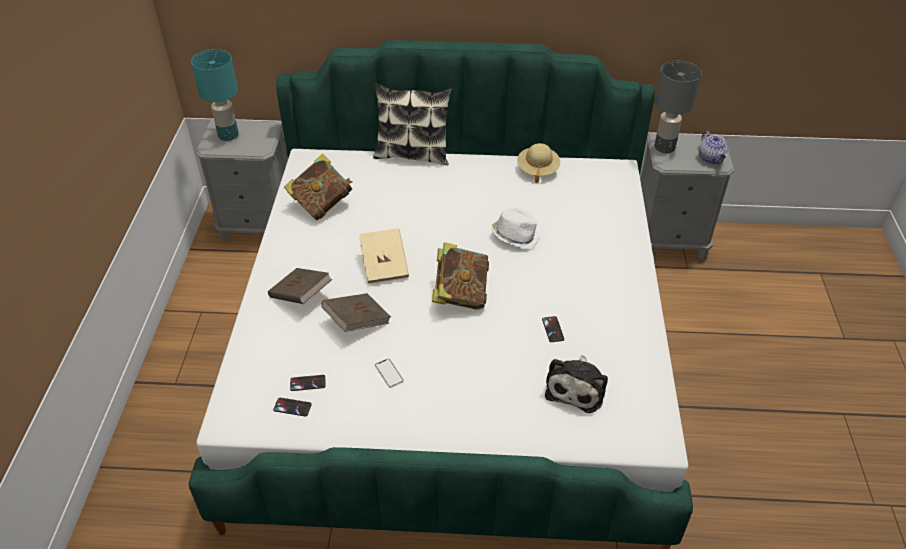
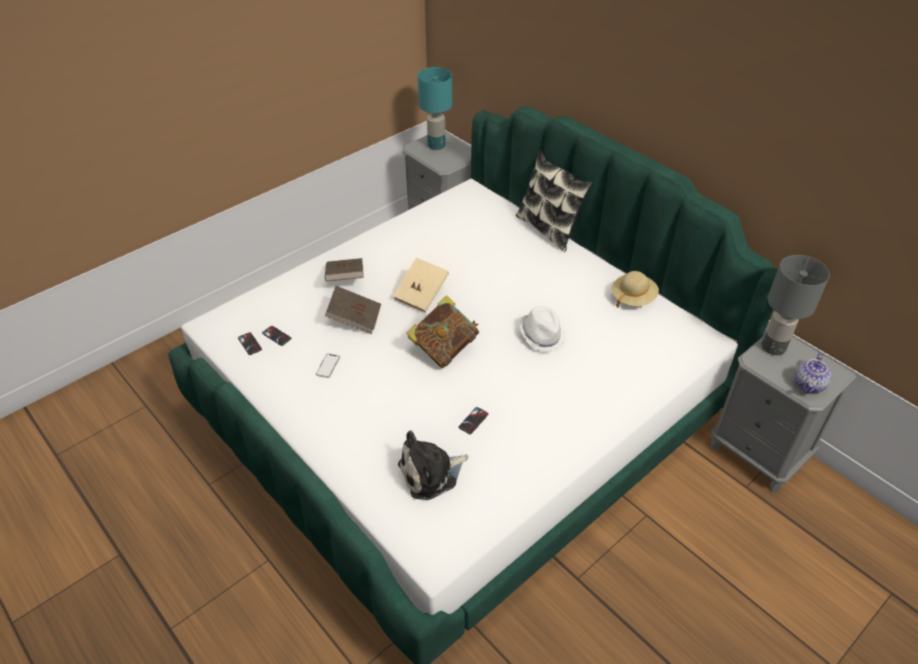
camera: 45 degrees right, 0 degrees up
(322, 205) = (437, 228): book -> none

